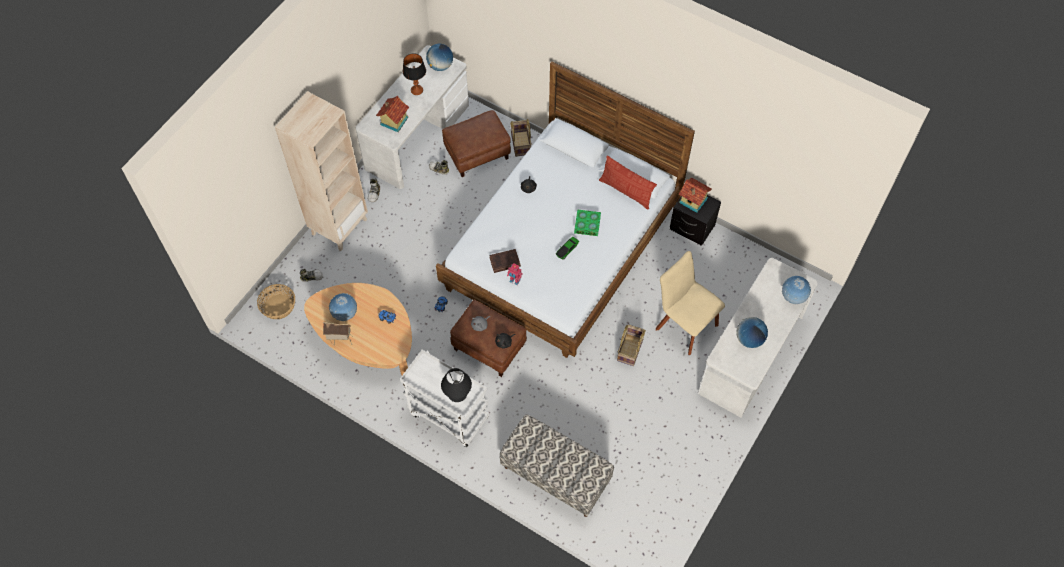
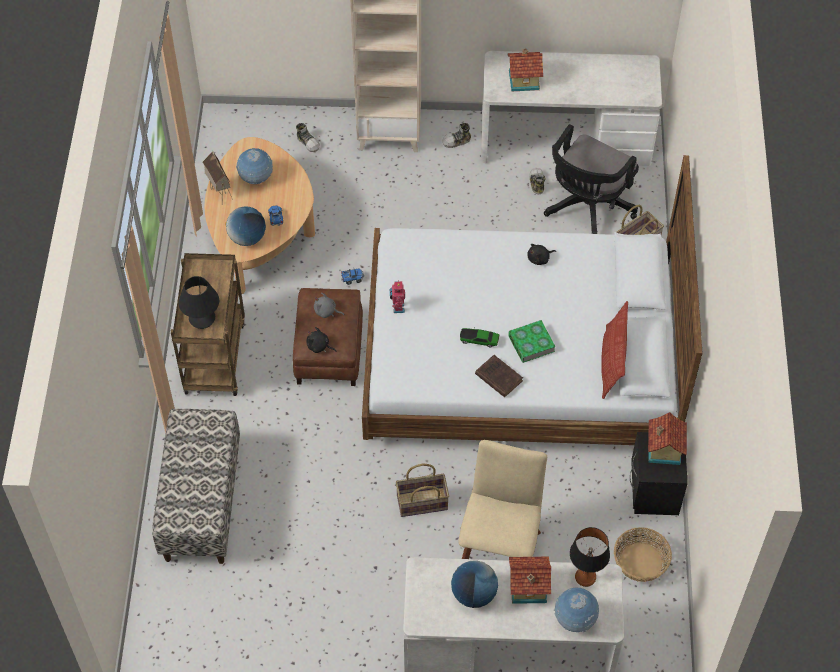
camera: 60 degrees right, 5 degrees down
(279, 306) = (251, 134): basket -> basket (640, 562)
(417, 90) = (584, 79): table lamp -> table lamp (585, 577)
(440, 66) = (637, 82): globe -> globe (247, 238)
(447, 415) = (214, 356): white cart -> brown cart
(477, 154) = (586, 209): brown ottoman -> black office chair
(504, 262) = (415, 284): brown book -> brown book (498, 377)
(760, 309) = (528, 588): none -> toy house

